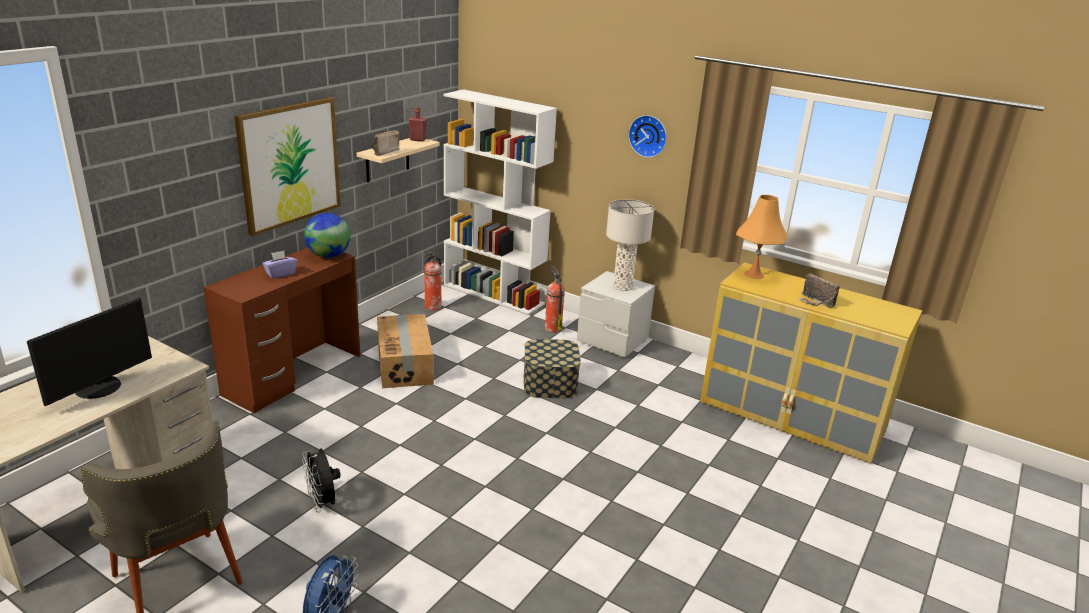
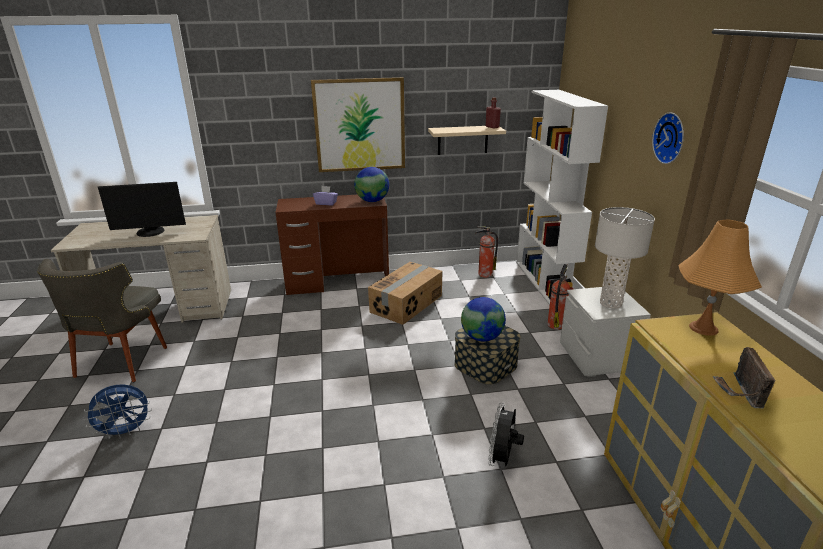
camera: 50 degrees right, 0 degrees up
(323, 503) = (231, 363): black fan -> black fan (502, 459)
(383, 152) = (446, 130): radio -> none
(551, 356) = (482, 337): none -> globe

